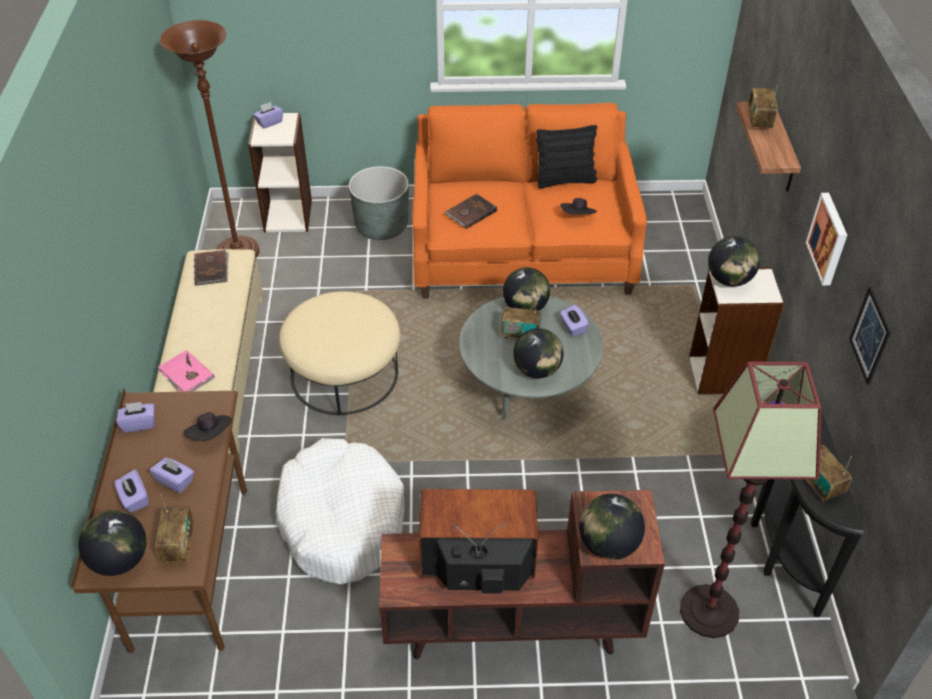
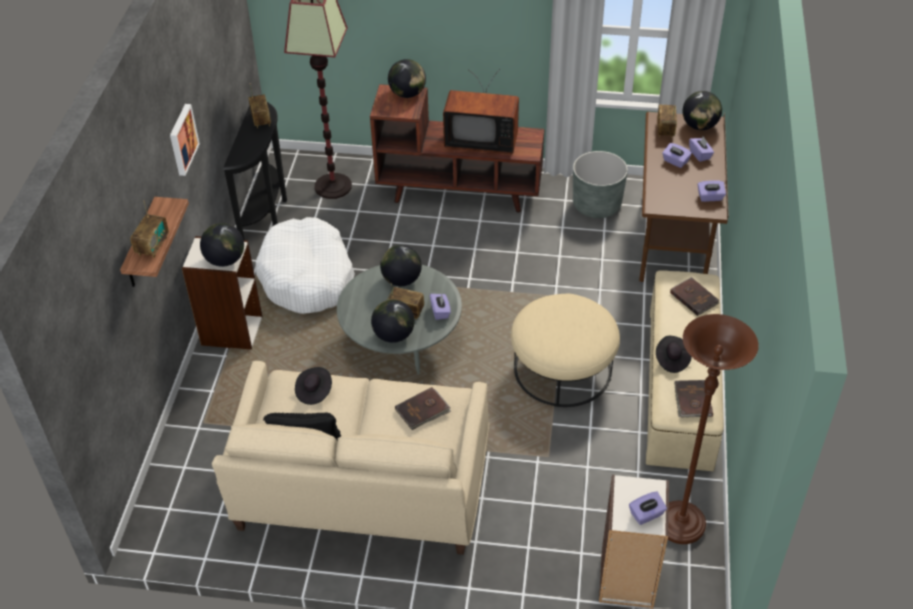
camera: 170 degrees left, 0 degrees up
(186, 375) = (694, 297): pink book -> brown book
(211, 435) = (656, 185): black hat -> black hat (671, 360)
(341, 520) = (567, 258): white dog bed -> white dog bed (307, 277)
(381, 226) = (514, 545): grey planter -> grey planter (596, 205)
(522, 251) = (362, 487): orange sofa -> beige sofa
(573, 327) = (358, 312): purple tissue box -> purple tissue box (440, 311)
(870, 336) = (211, 77): picture -> none

